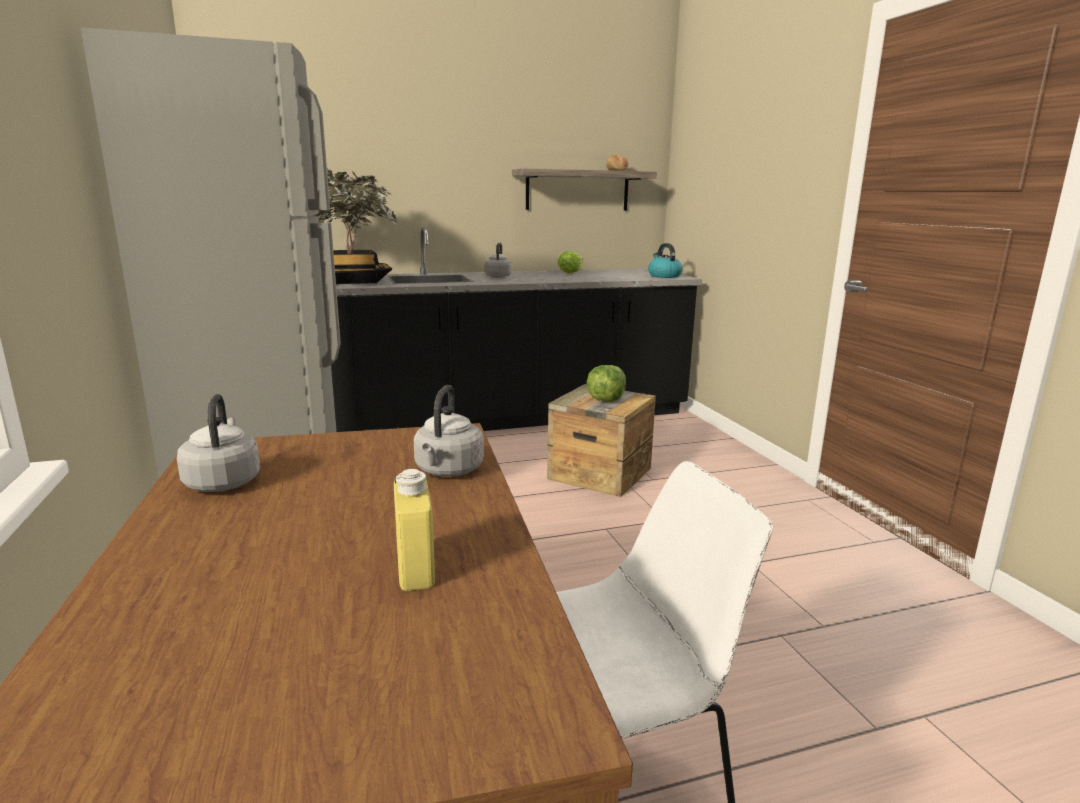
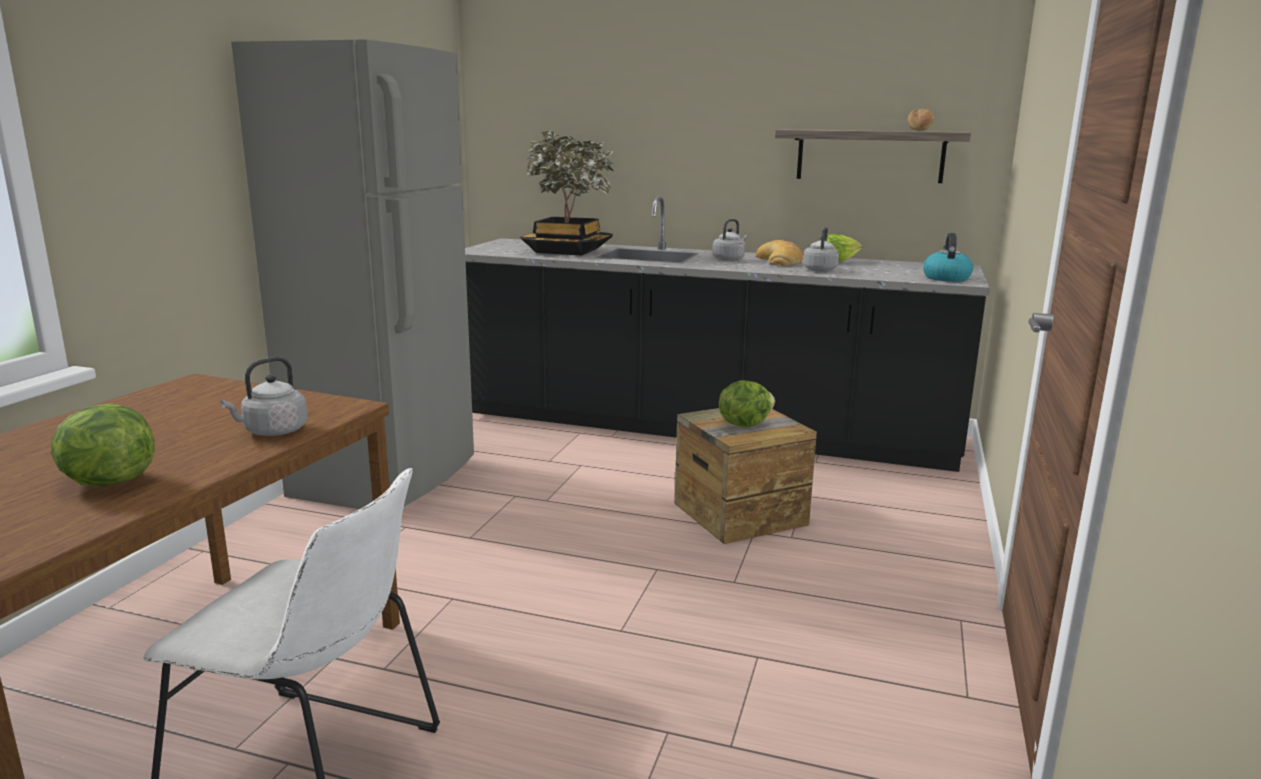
camera: 35 degrees right, 0 degrees up
(223, 481) = (150, 403): grey kettle -> grey kettle (820, 269)
(415, 568) = (107, 482): yellow bottle -> lettuce
(536, 275) = (780, 261): none -> bread

